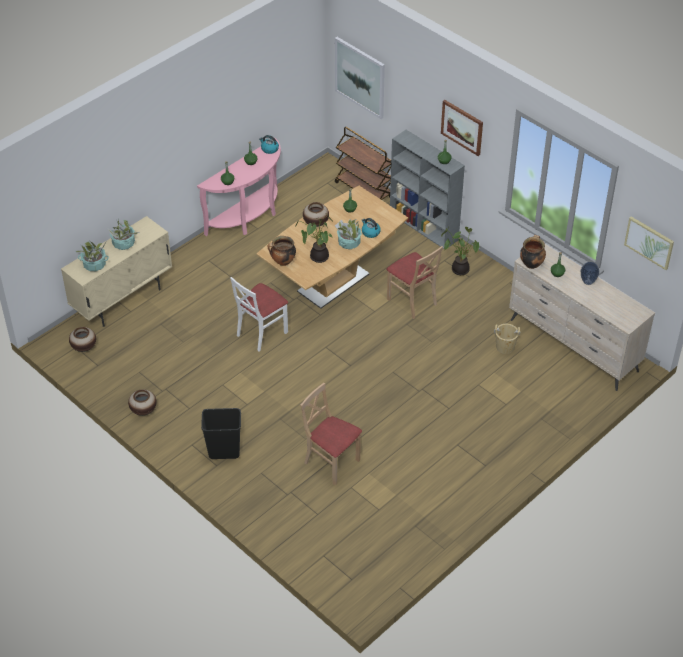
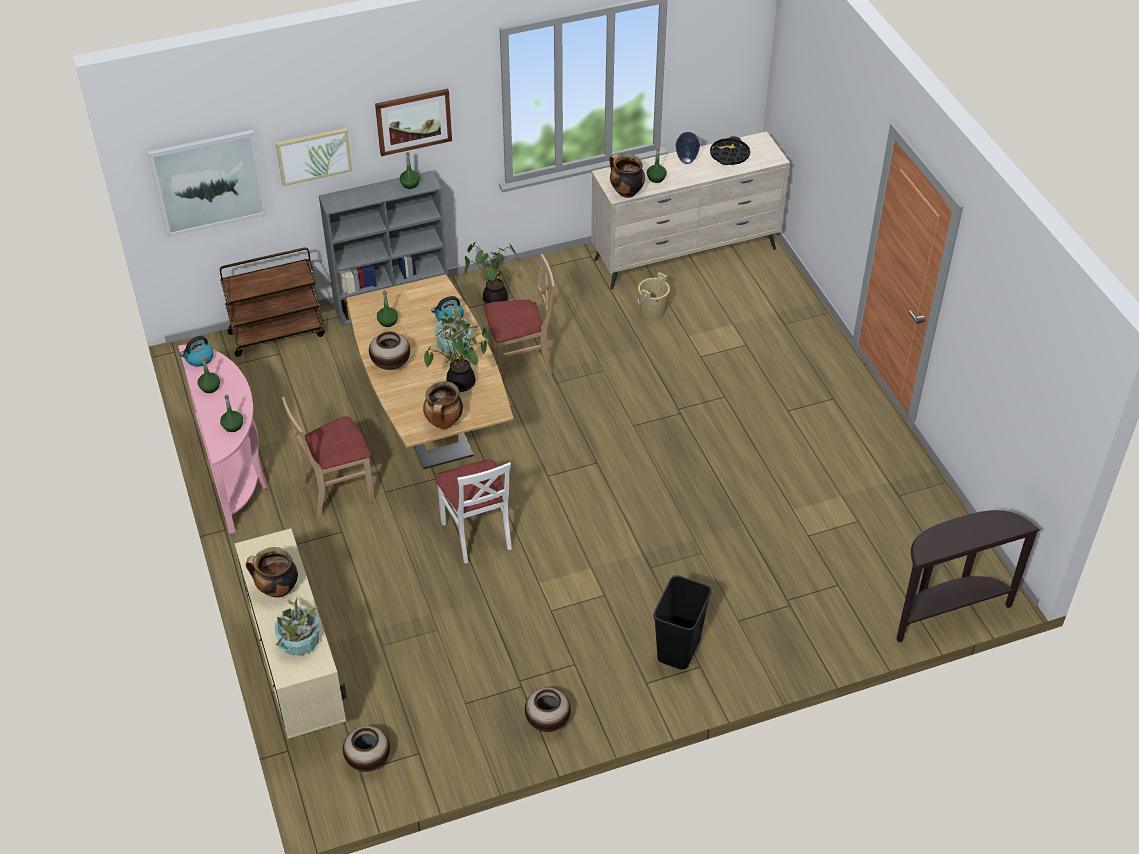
camera: 65 degrees left, 0 degrees up
(123, 243) = (277, 590): potted plant -> cooking pot
(326, 578) = (947, 611): none -> brown console table
(331, 462) = (756, 540): beige chair -> beige chair (337, 490)
(611, 301) = (729, 155): none -> black tray
(649, 242) = (724, 60): picture -> picture (313, 155)

